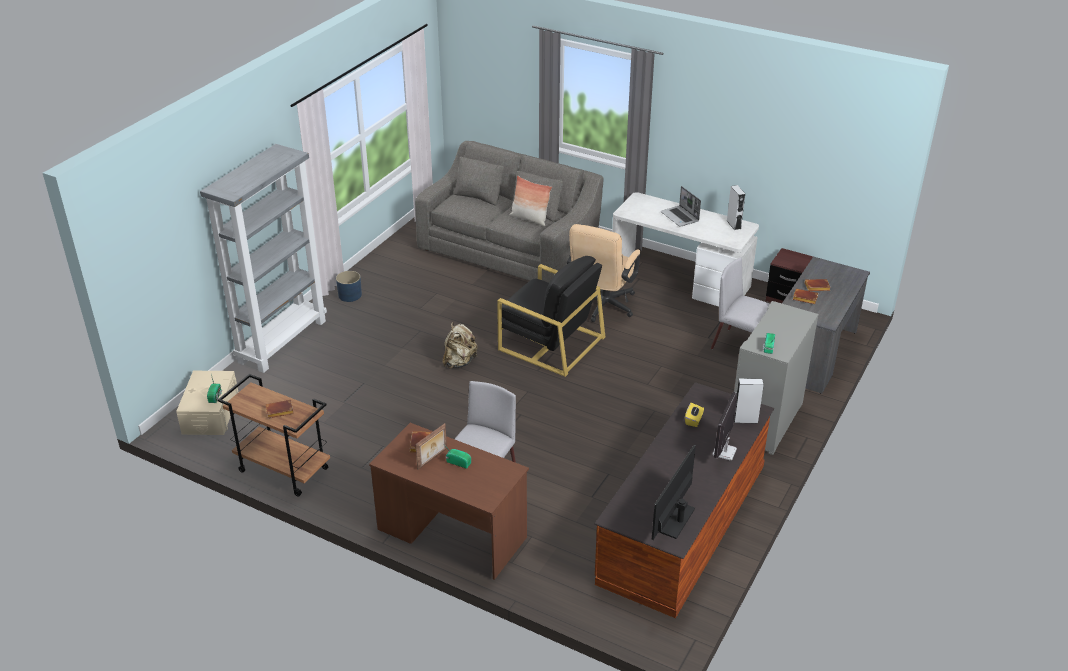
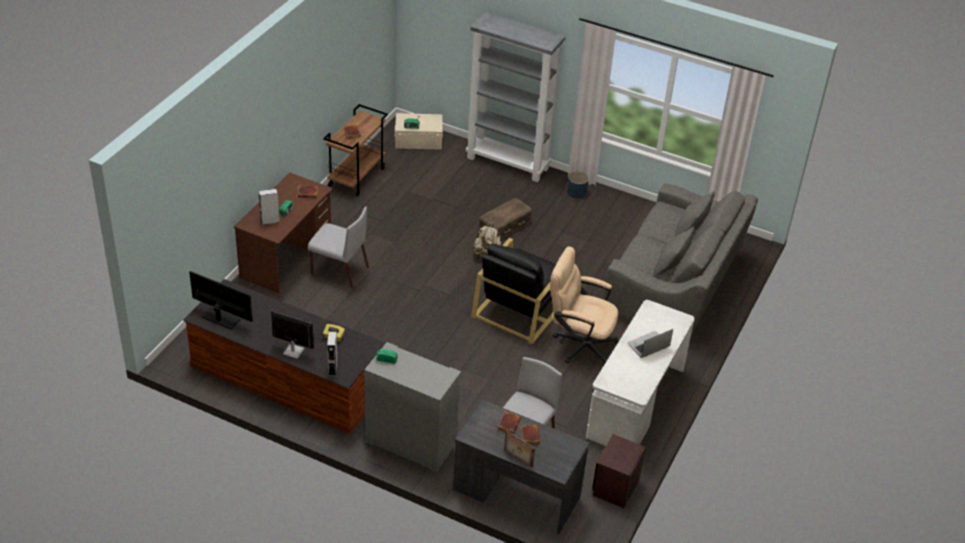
camera: 85 degrees right, 5 degrees up
(405, 348) = (504, 226): none -> brown storage box
(432, 459) = (291, 199): picture frame -> picture frame (518, 458)
(529, 219) = (653, 258): pillow -> none
(733, 224) = (640, 385): grey speaker -> grey speaker (270, 221)

